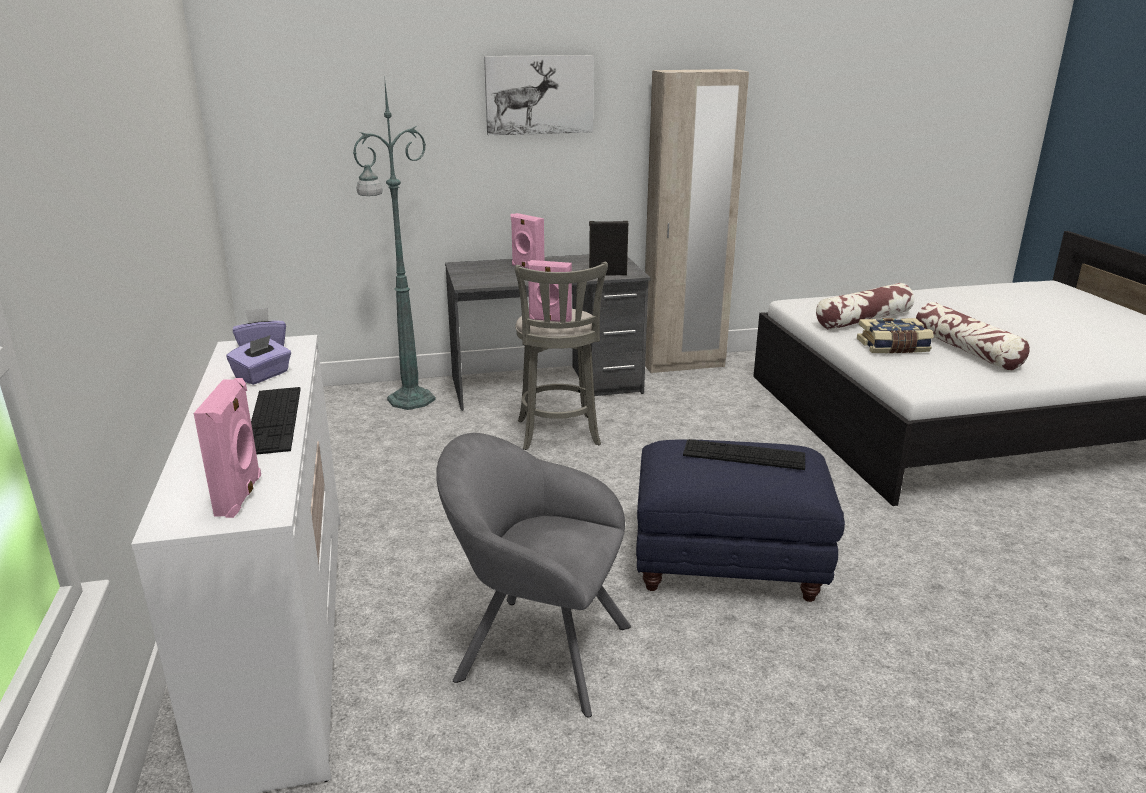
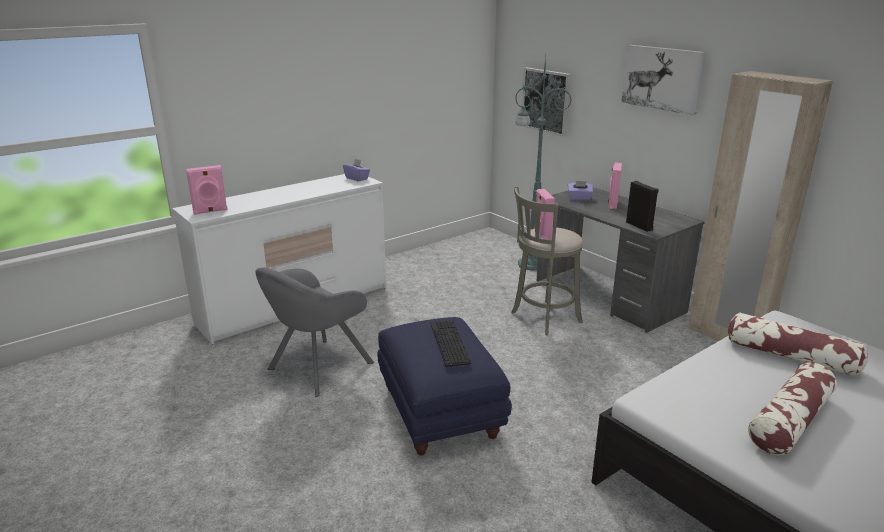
camera: 65 degrees right, 0 degrees up
(263, 376) = (323, 187): purple tissue box -> purple tissue box (579, 198)
(274, 419) = (279, 199): keyboard -> none
(342, 158) = (546, 101): none -> picture
(535, 649) = (316, 368): grey armchair -> grey armchair turned 135 degrees counterclockwise
(893, 347) = (732, 378): book -> none

